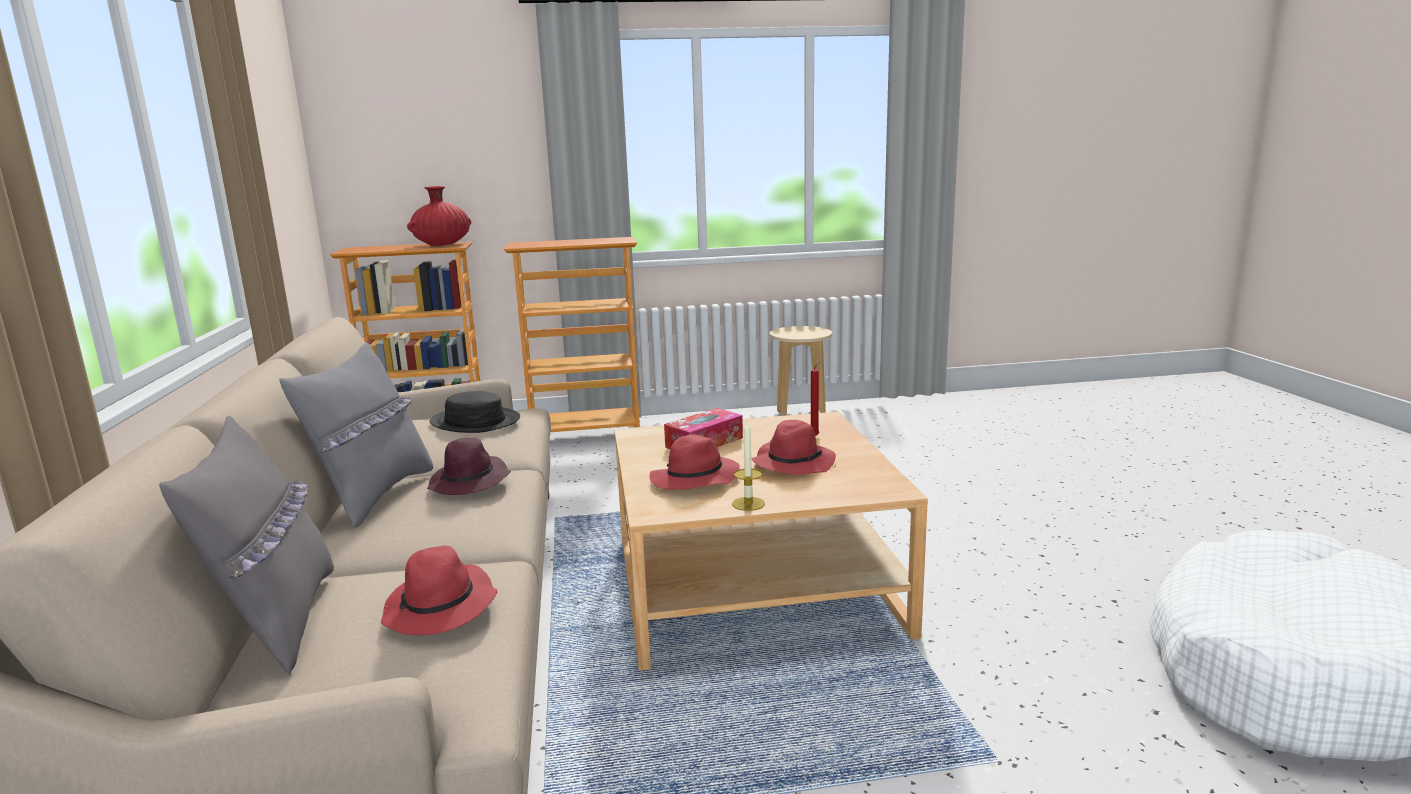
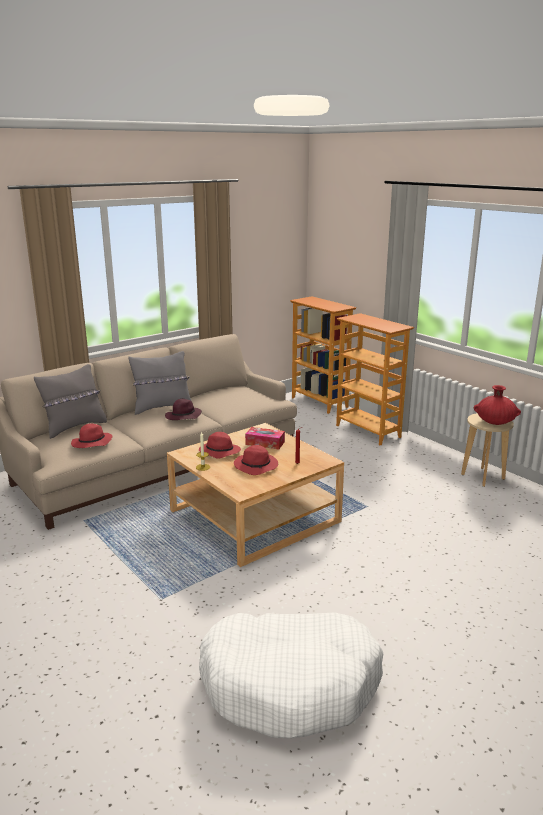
camera: 60 degrees right, 5 degrees up
(442, 245) = (337, 306): red vase -> red vase (495, 422)
(475, 421) = (246, 397): black hat -> none

